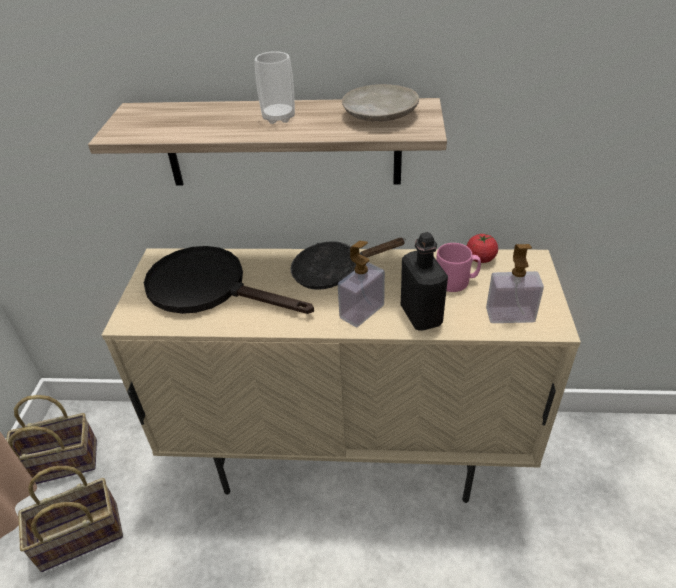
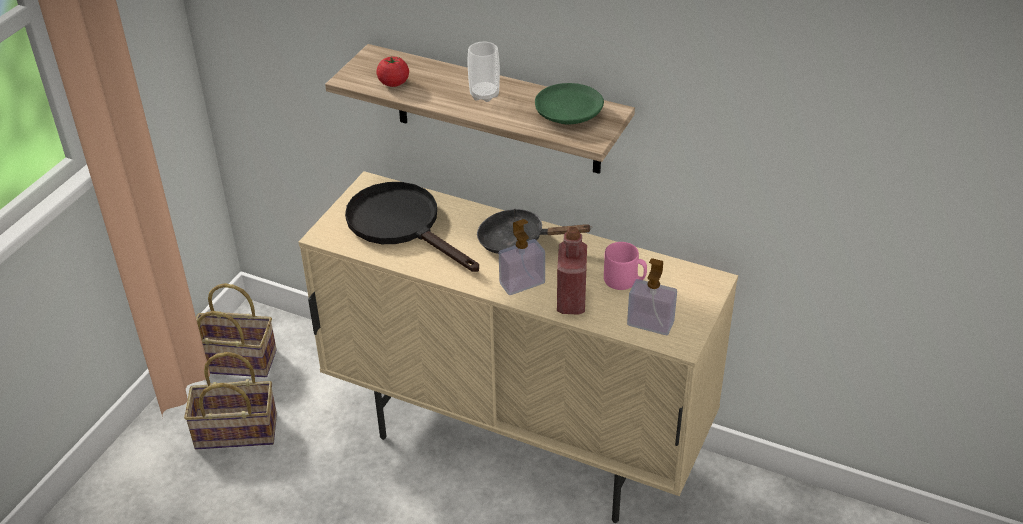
camera: 20 degrees right, 0 degrees up
(379, 115) = (568, 113): beige plate -> green plate
(421, 315) = (571, 301): black bottle -> red bottle
(480, 258) = (664, 265): tomato -> tomato (393, 83)

